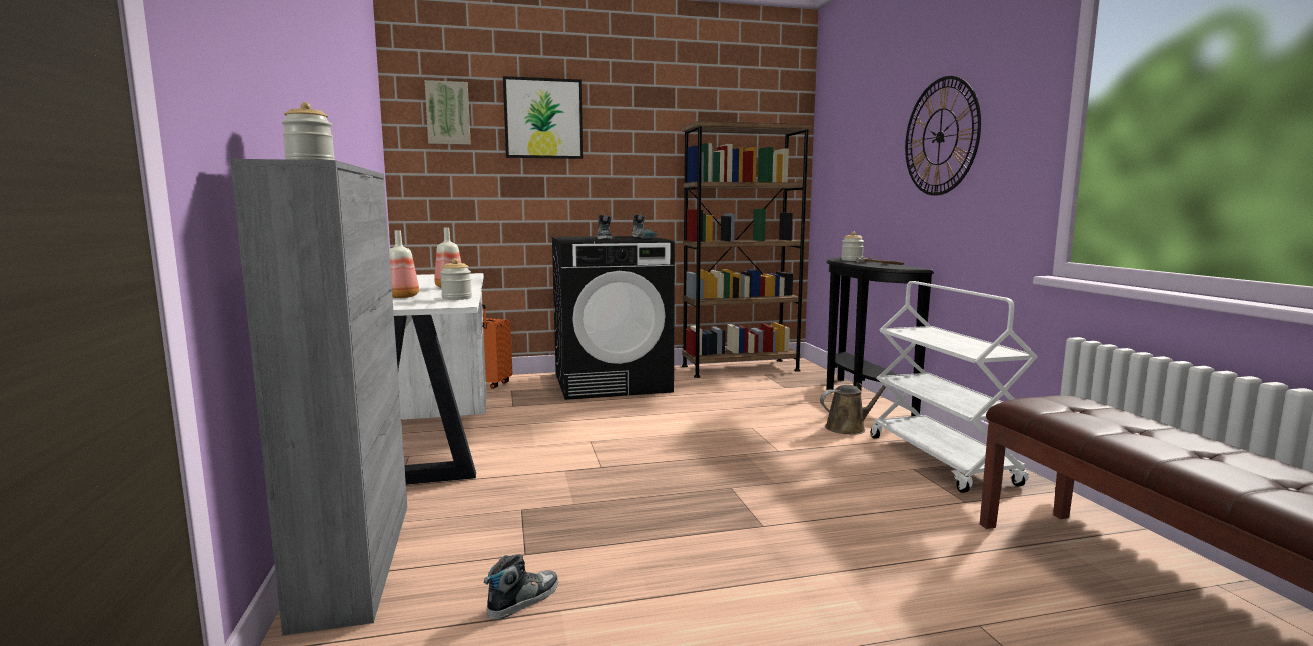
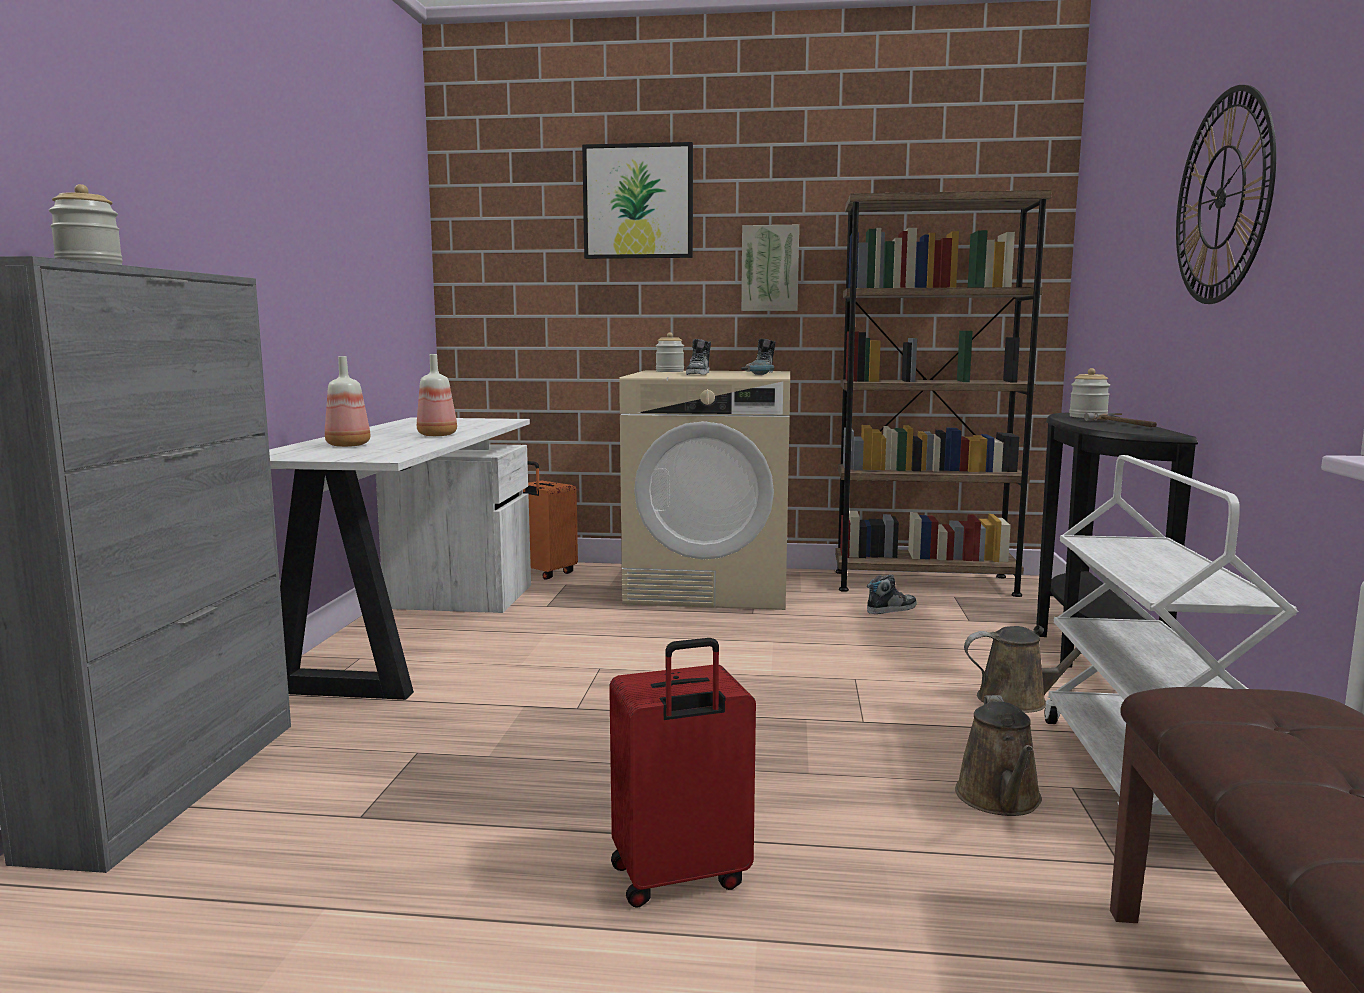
camera: 20 degrees right, 0 degrees up
(448, 113) = (511, 200): picture -> picture (770, 268)
(457, 298) = (404, 450): jar -> jar (669, 371)
(523, 599) = (295, 881): shoe -> shoe (891, 609)
(612, 382) = (711, 586): black washing machine -> beige washing machine
(759, 550) = (680, 878): none -> red suitcase
(885, 481) = (1000, 800): none -> brown watering can

